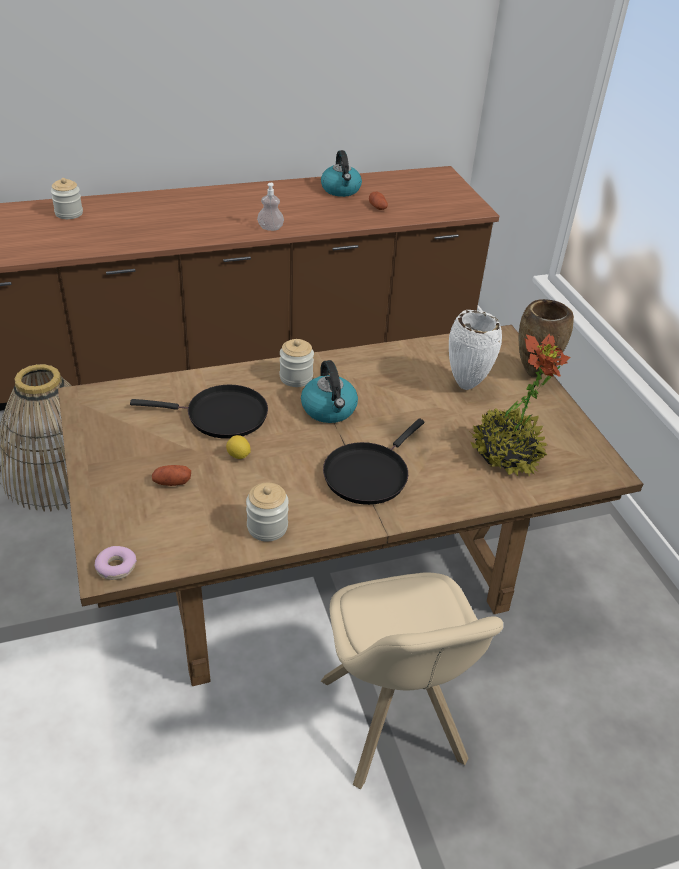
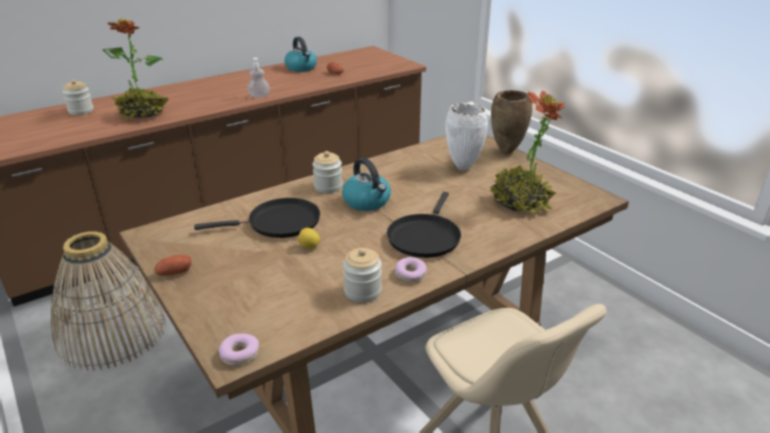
camera: 15 degrees left, 10 degrees down
(131, 232) = (143, 114): none -> potted plant
(172, 482) = (260, 278): potato -> potato (174, 273)
(327, 519) = (410, 274): none -> donut

